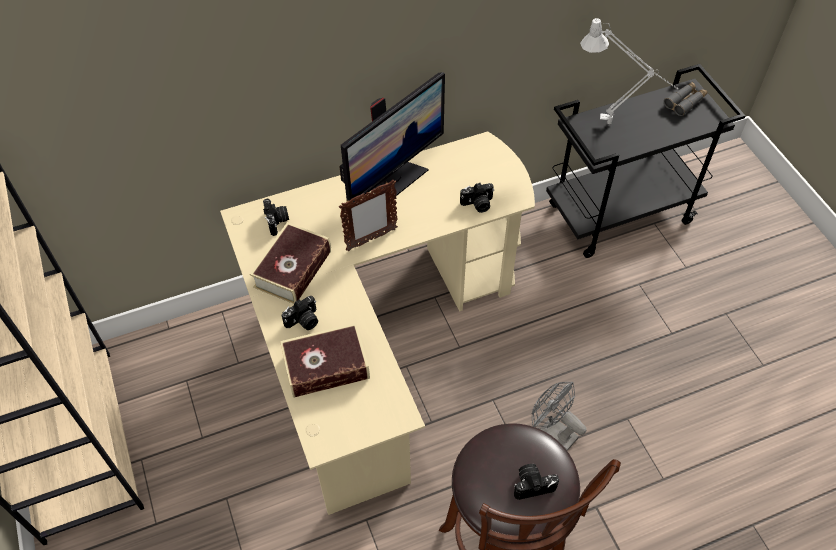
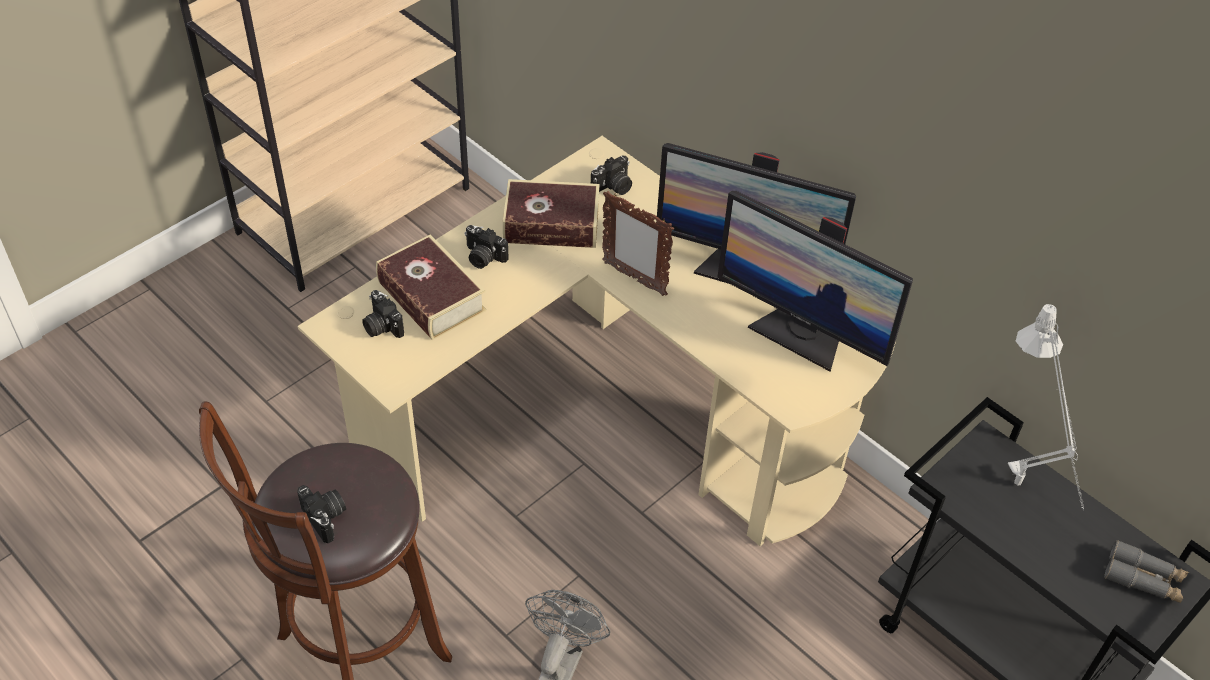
camera: 65 degrees right, 5 degrees down
(462, 172) = (801, 334): none -> monitor
(477, 204) = (754, 367): camera -> camera (381, 326)

